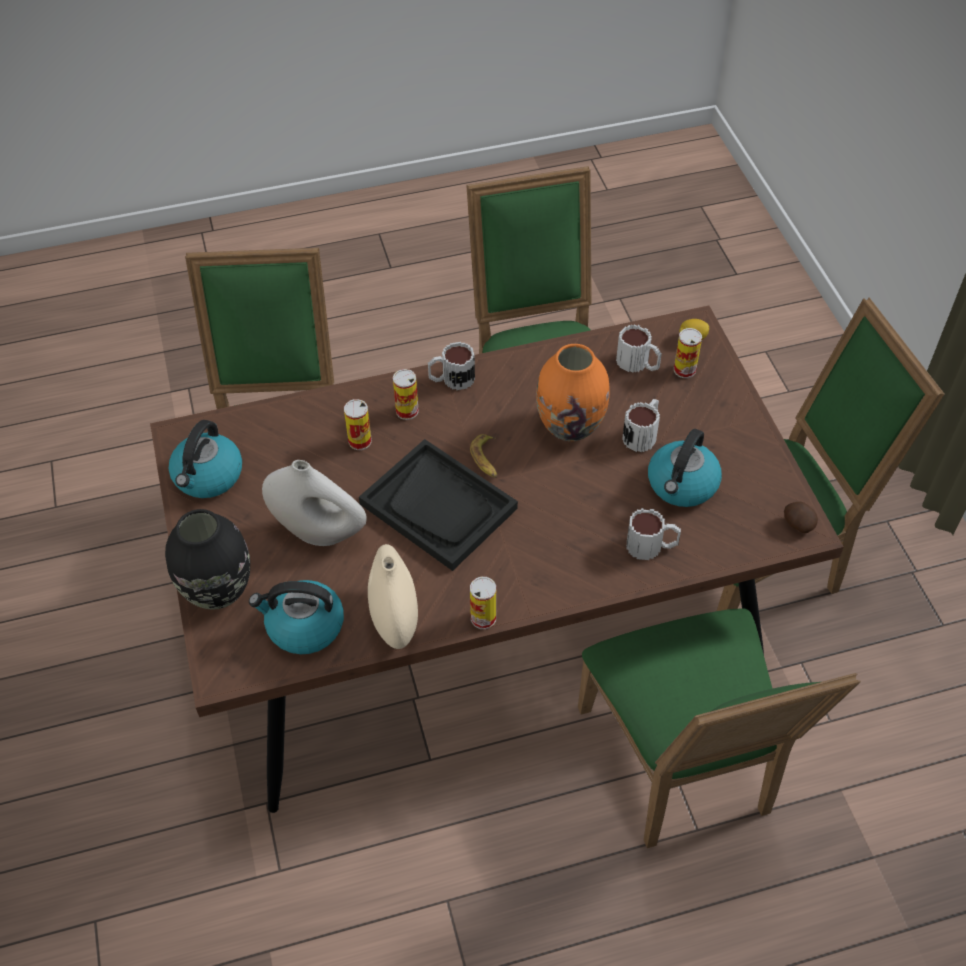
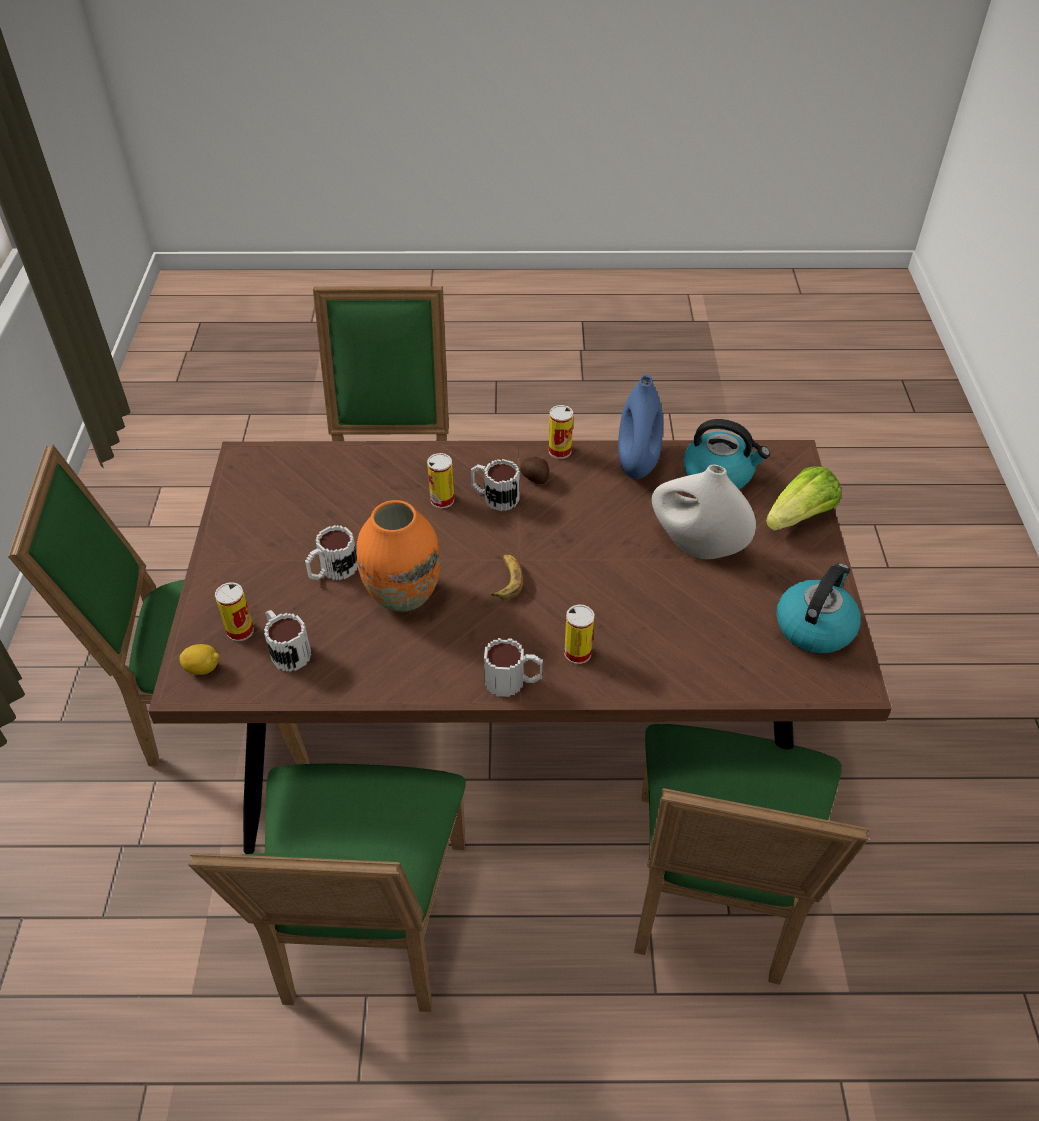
camera: 165 degrees left, 5 degrees down
(217, 590) = (799, 517): black vase -> lettuce
(360, 441) = (639, 629): can -> can (442, 500)
(394, 620) = (637, 464): beige vase -> blue vase
(439, 506) = (571, 545): black tray -> none
(651, 546) = (387, 473): mug -> mug (494, 497)
(682, 485) = (326, 515): kettle -> none
(797, 524) = (247, 463): potato -> potato (535, 478)

